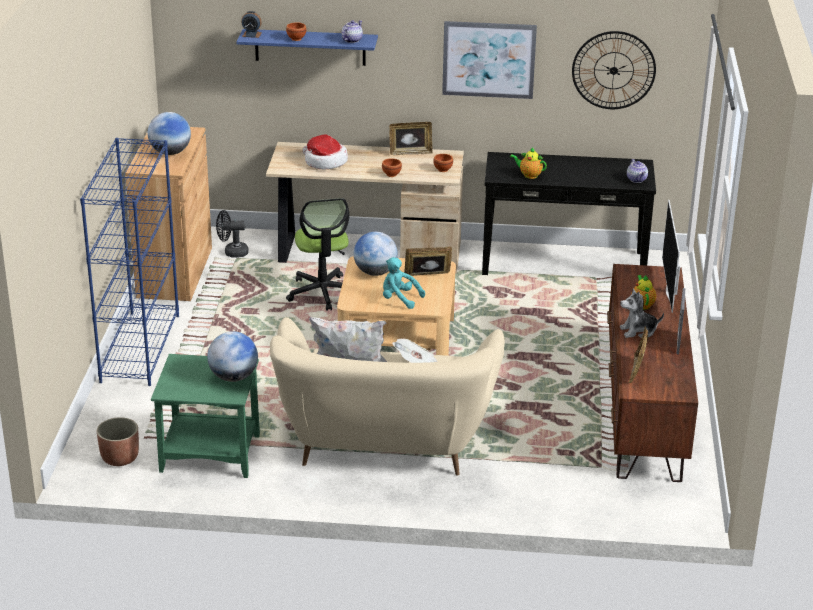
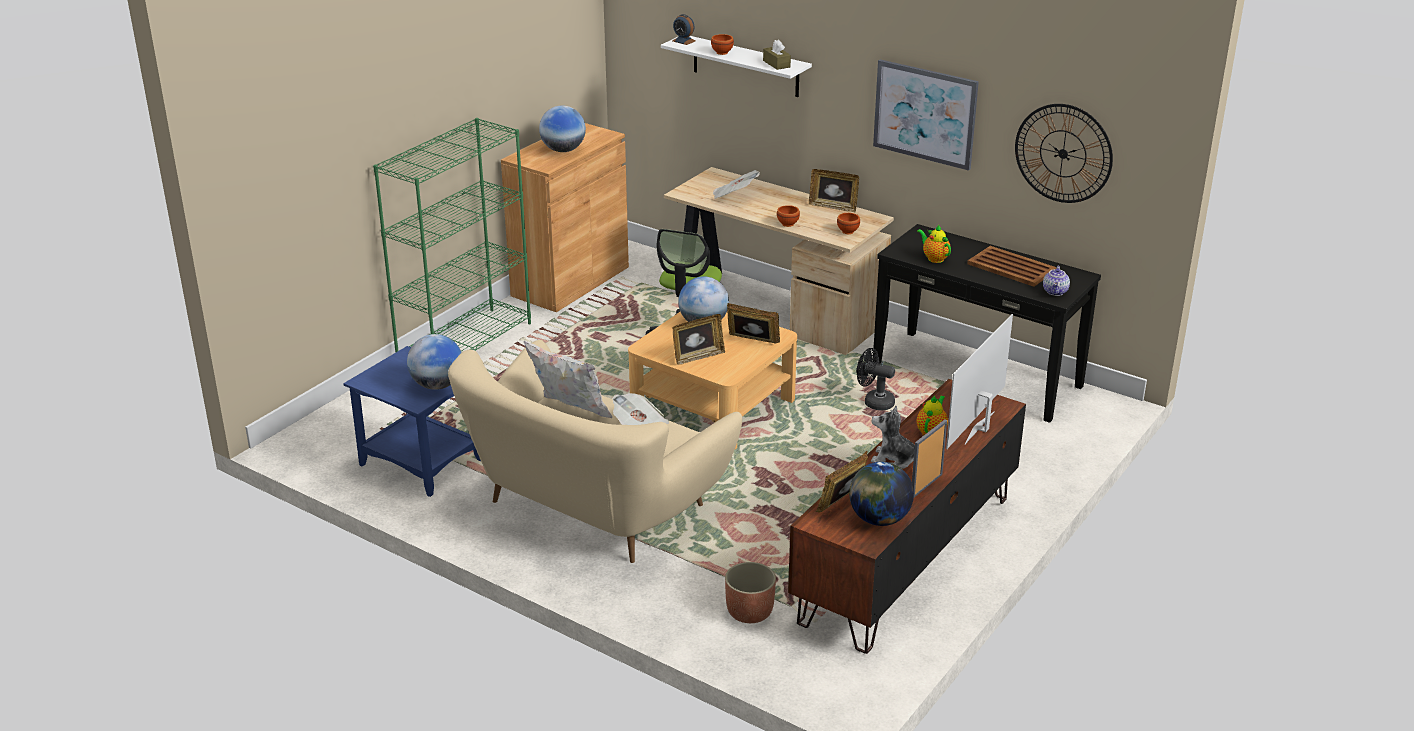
camera: 30 degrees right, 0 degrees up
(120, 458) = (340, 440): planter -> planter (749, 612)
(140, 347) = (465, 343): blue bookcase -> green bookcase
(209, 454) = (420, 463): green side table -> blue side table
(232, 252) = (643, 276): black fan -> black fan (874, 402)
(310, 47) = (745, 66): blue shelf -> white shelf
(324, 162) = (734, 196): hat -> newspaper
(351, 40) = (776, 64): teapot -> brown tissue box
(399, 299) = (698, 357): turquoise plush toy -> picture frame
(589, 169) = (1012, 268): none -> brown tray
(672, 375) = (879, 519): none -> globe

